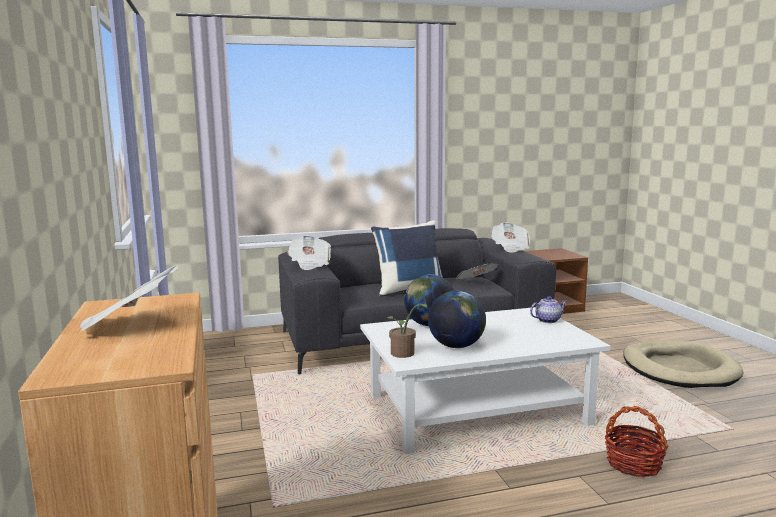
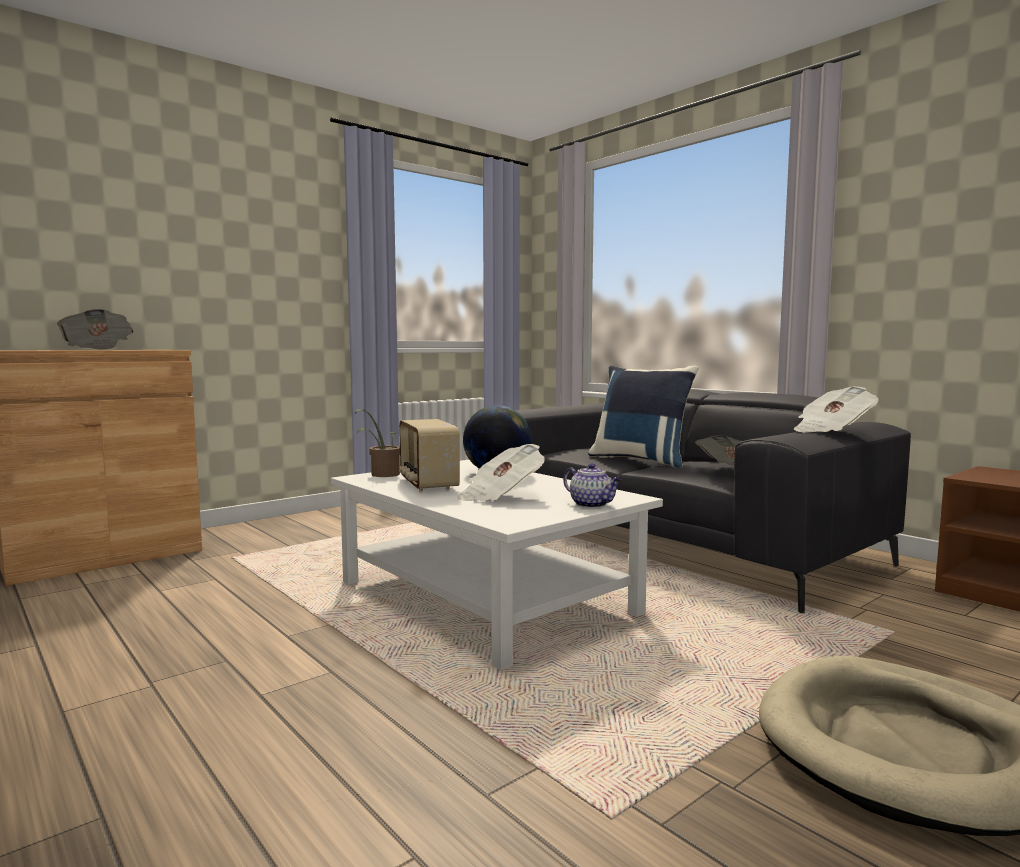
camera: 65 degrees right, 5 degrees down
(310, 264) = (558, 407): newspaper -> newspaper (500, 496)
(456, 346) = (427, 484): globe -> radio
(633, 464) = (384, 708): basket -> none

